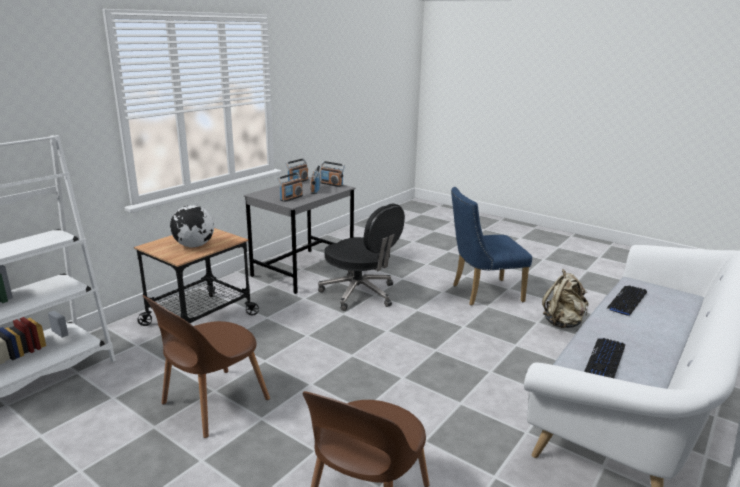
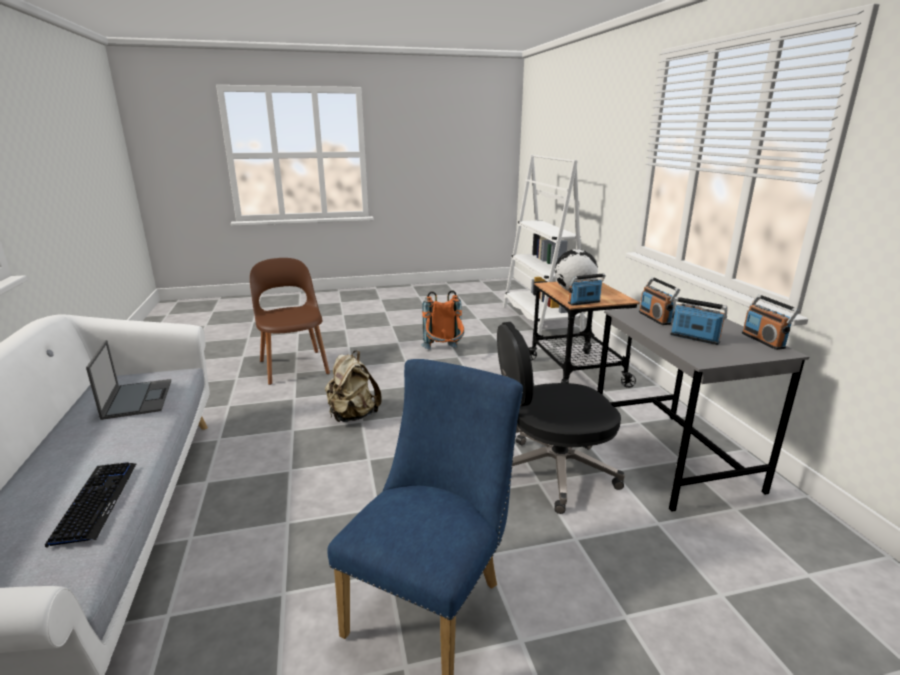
camera: 130 degrees right, 0 degrees up
(212, 403) = (444, 353): brown chair -> orange backpack
(331, 184) = (731, 357): radio -> radio (584, 303)
(563, 323) = (236, 626): beige backpack -> beige backpack (352, 416)
(604, 361) = (138, 398): keyboard -> laptop

